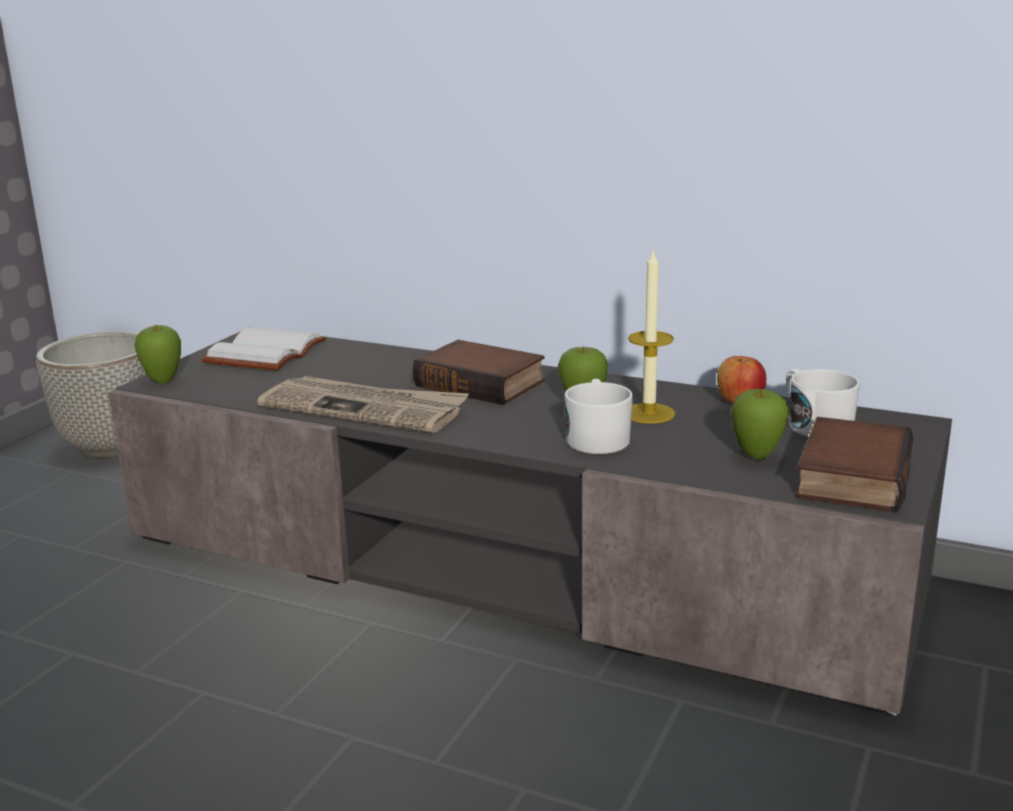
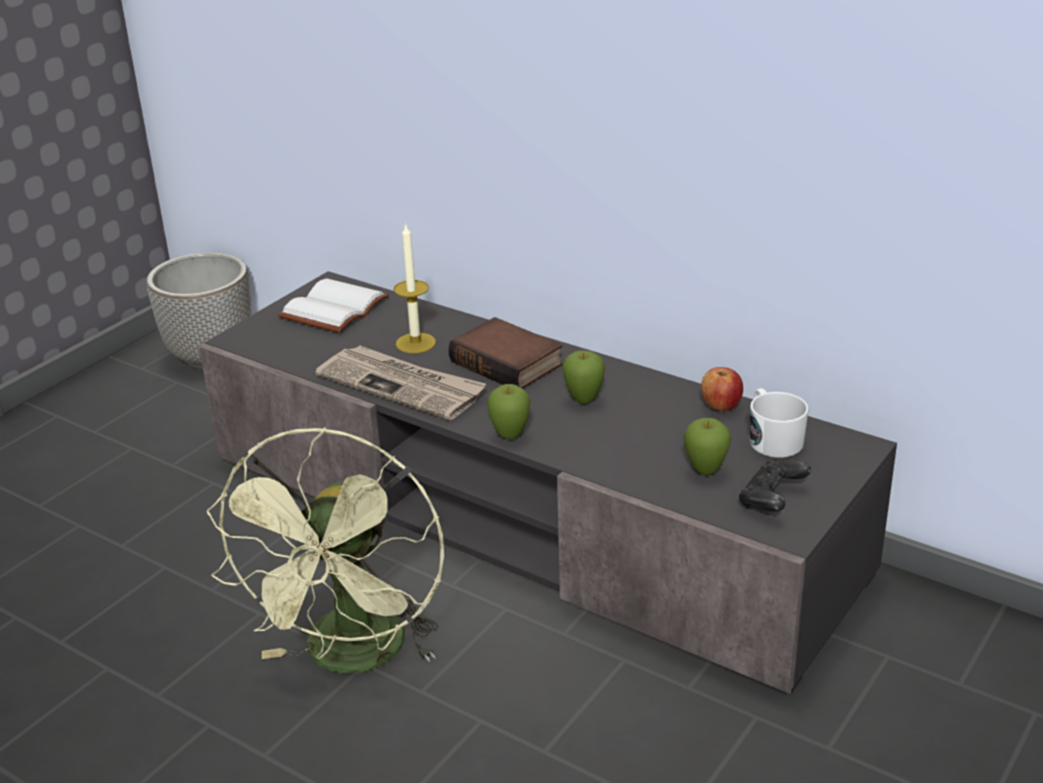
camera: 10 degrees right, 10 degrees up
(163, 381) = (244, 338): apple -> apple (510, 436)
(336, 733) = (353, 658): none -> green fan
(597, 438) = (583, 438): white mug -> none
(649, 413) = (637, 413): candle -> candle (415, 343)
(849, 476) = (772, 500): book -> black game controller

